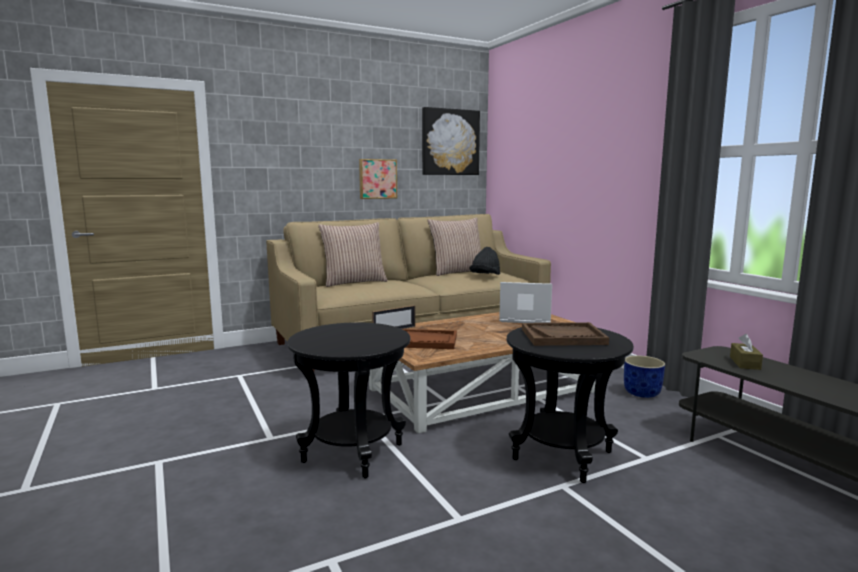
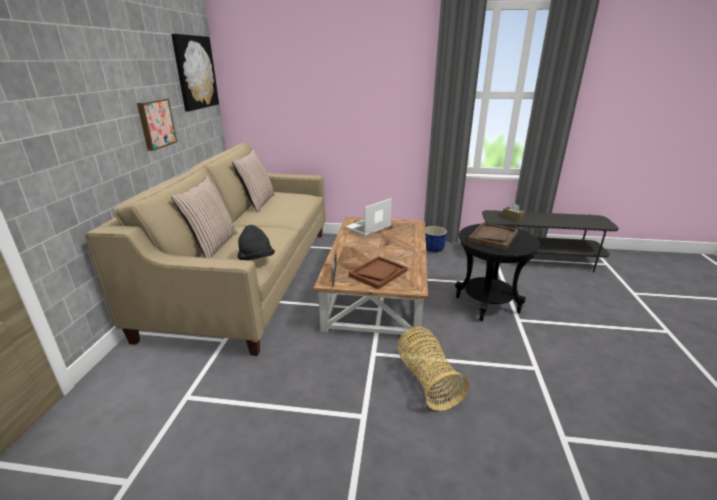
camera: 55 degrees left, 15 degrees up
(353, 453) = (427, 380): black side table -> basket
(485, 276) = (292, 201): black hat -> black hat (256, 259)

